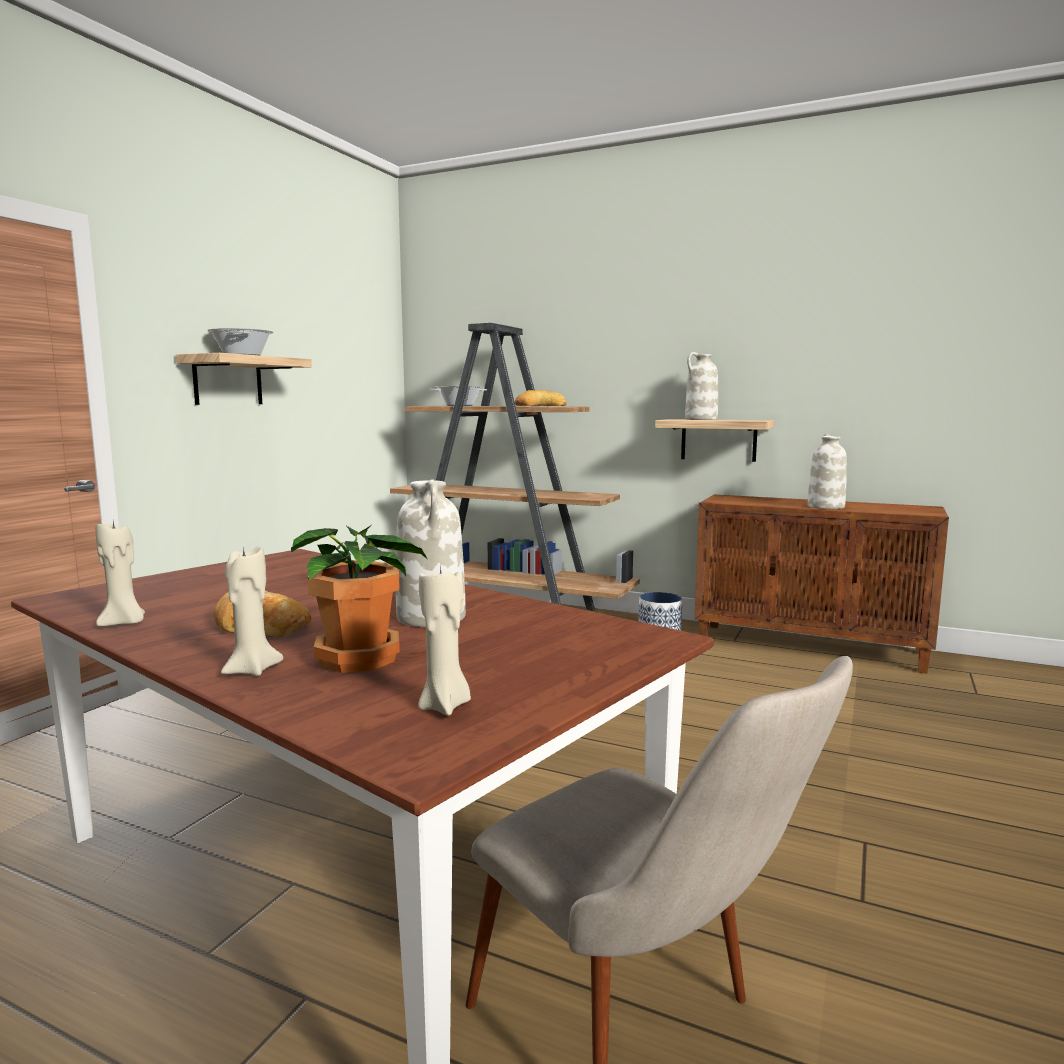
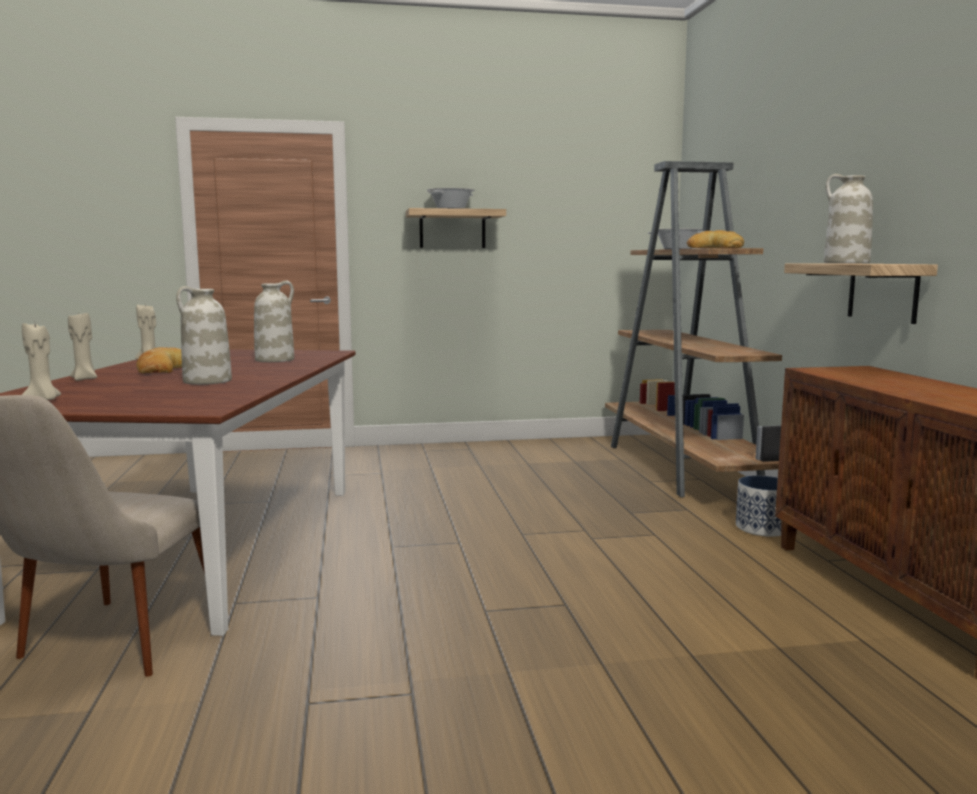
camera: 55 degrees right, 0 degrees up
(362, 659) = (113, 385): potted plant -> none
(825, 506) = (913, 391): white vase -> white vase (275, 360)

